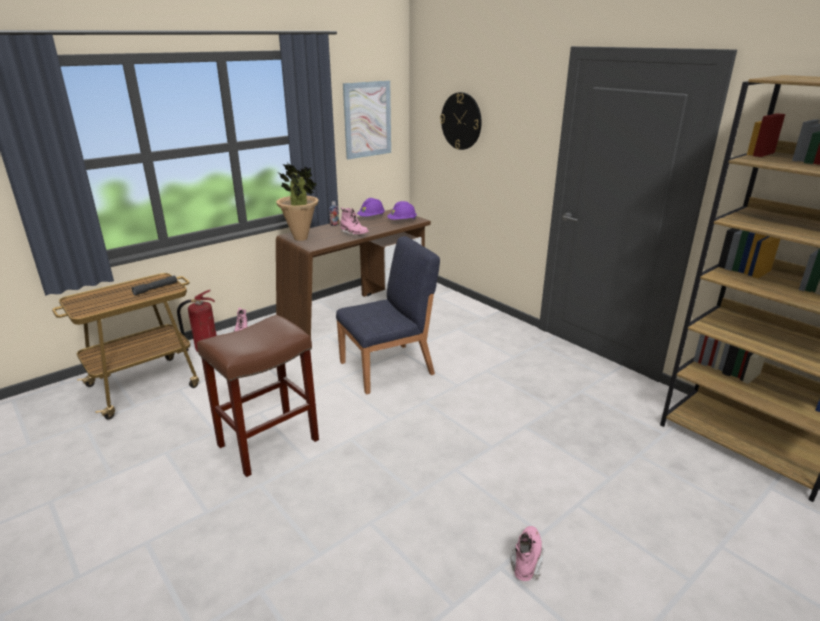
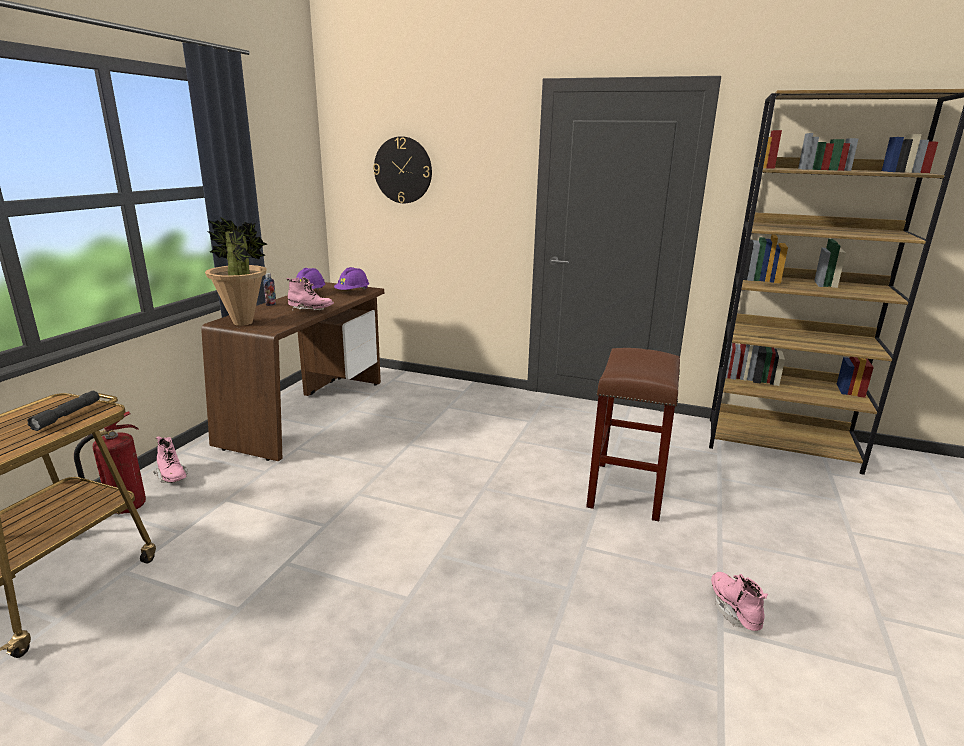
camera: 30 degrees left, 5 degrees down
(267, 443) = (333, 598): brown stool -> brown stool (627, 491)
(367, 119) = (282, 171): picture -> none
(388, 368) = (408, 464): blue chair -> none

